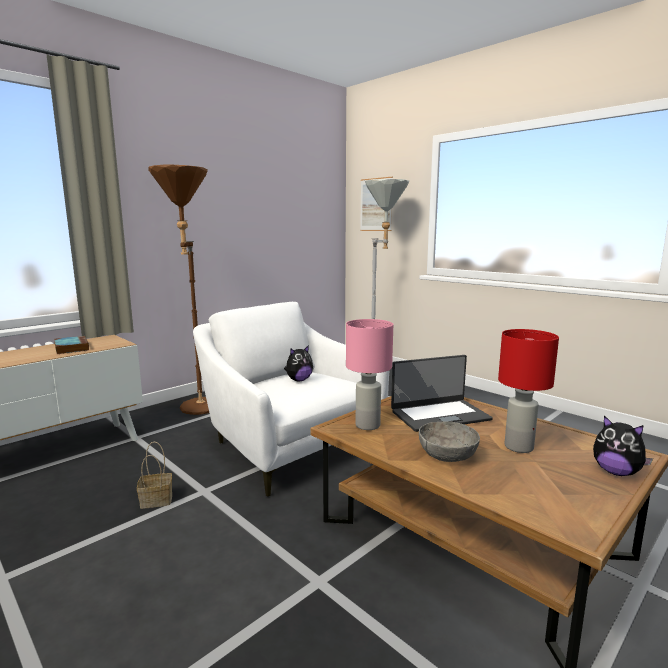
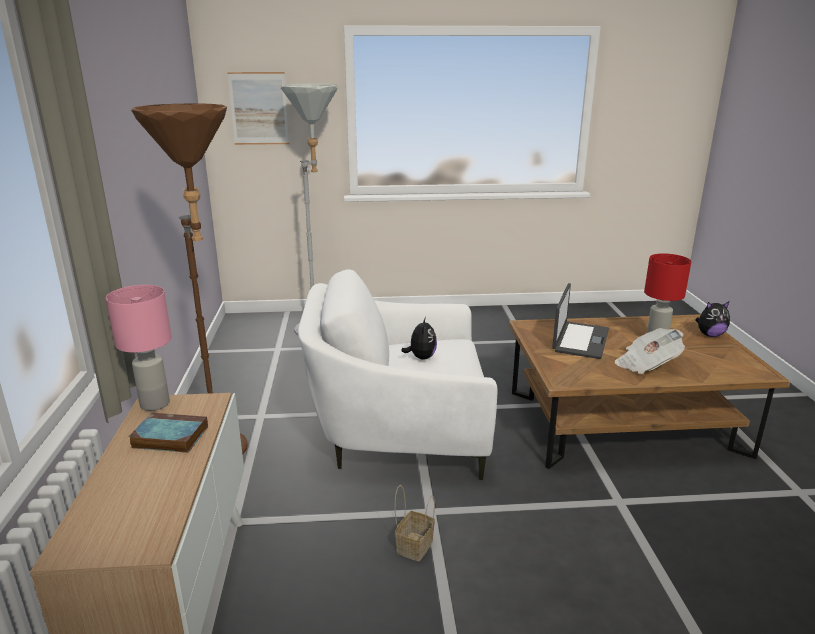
camera: 50 degrees left, 10 degrees up
(367, 425) = (569, 369): pink table lamp -> pink table lamp (154, 404)
(447, 454) = (646, 365): grey bowl -> newspaper

